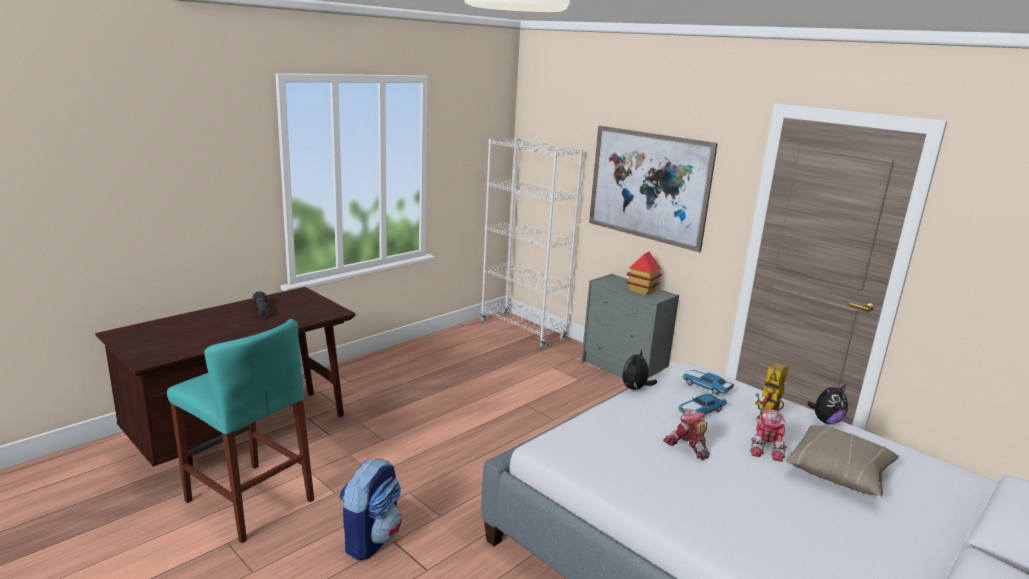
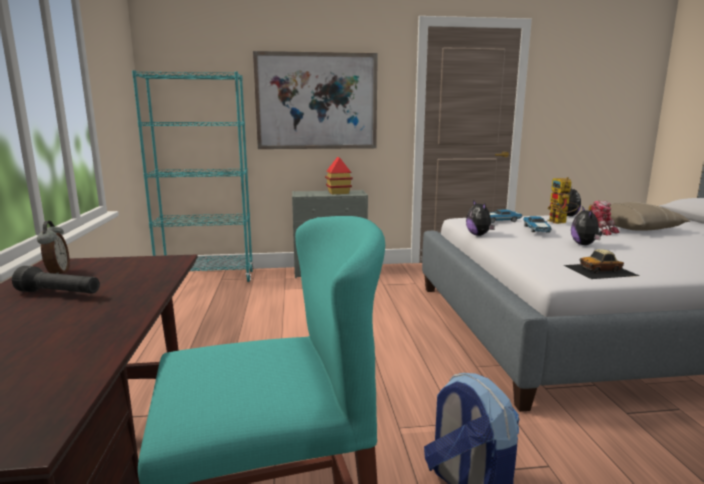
camera: 50 degrees left, 5 degrees down
(287, 299) = (57, 273): none -> alarm clock
(523, 331) = (207, 278): white bookcase -> turquoise bookcase
(594, 464) = (600, 270): none -> toy car
(687, 447) = (585, 244): toy robot -> plush toy

